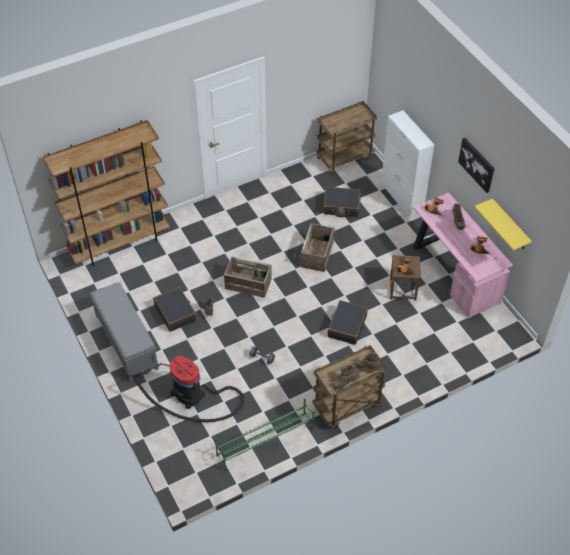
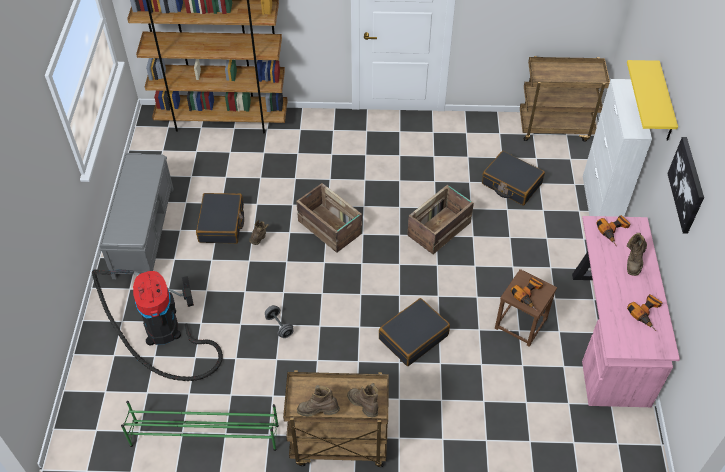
camera: 30 degrees right, 0 degrees up
(510, 225) = (695, 297): yellow shelf -> yellow shelf (664, 103)

